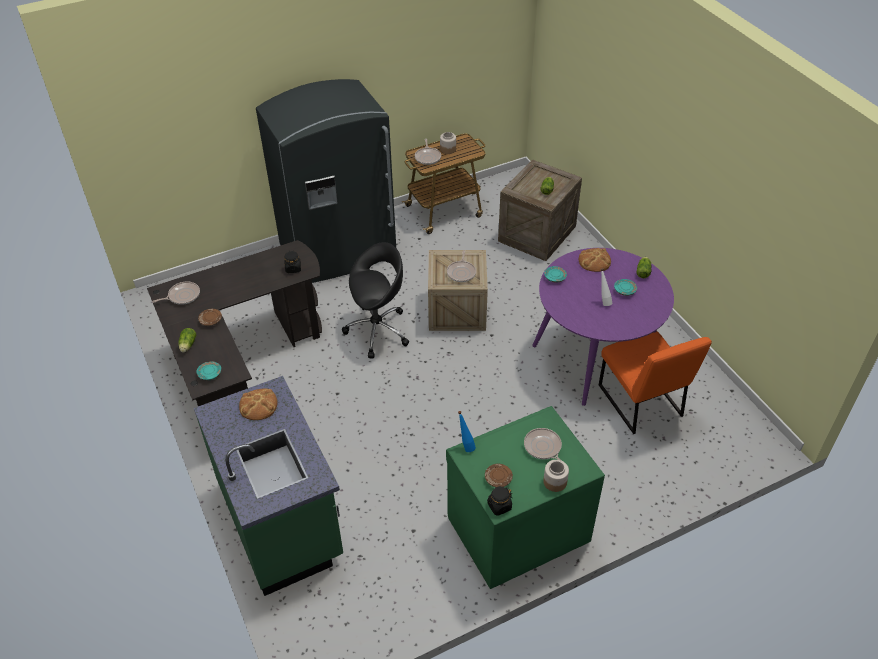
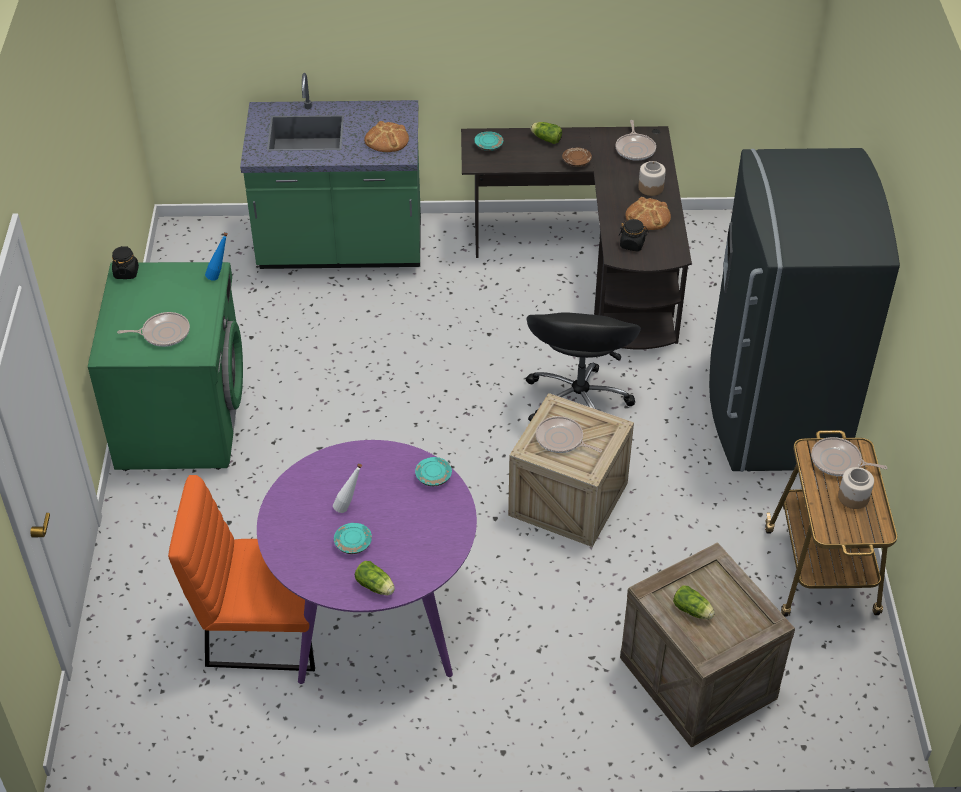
camera: 115 degrees right, 0 degrees up
(498, 479) = (157, 284): brown plate -> none
(554, 482) = (115, 323): jar -> jar (650, 187)
(594, 261) = (437, 538): bread -> bread (648, 216)

